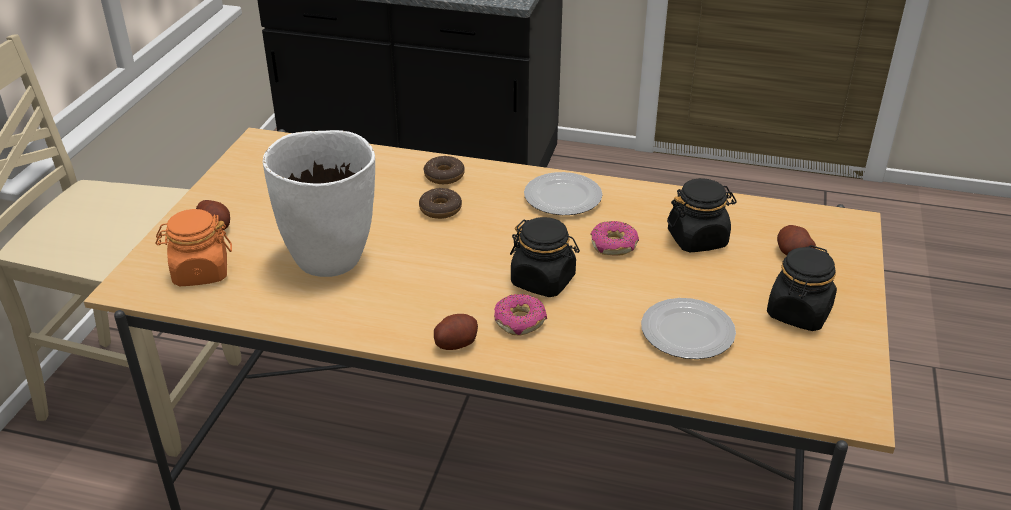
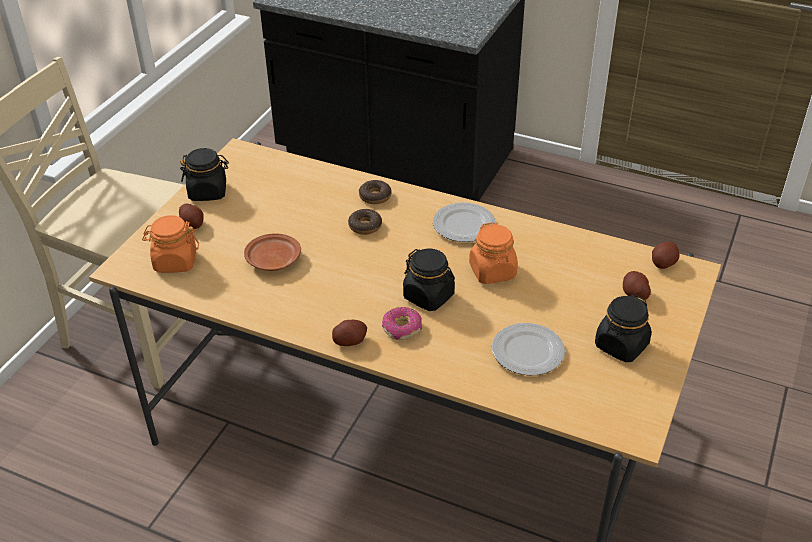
camera: 10 degrees right, 5 degrees up
(330, 258) = (272, 260): white vase -> brown plate
(614, 245) = (492, 271): donut -> orange jar
(697, 239) = (561, 273): black jar -> black jar (208, 192)
(813, 217) = (663, 263): none -> potato

